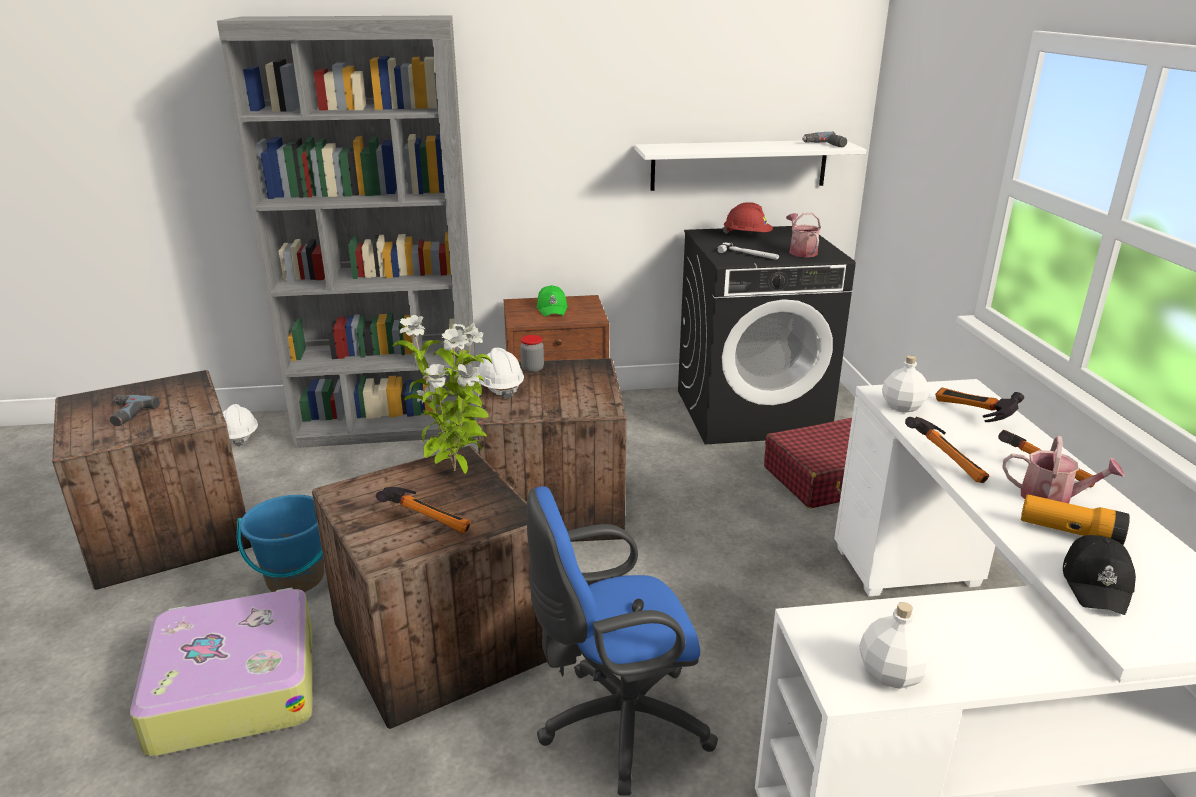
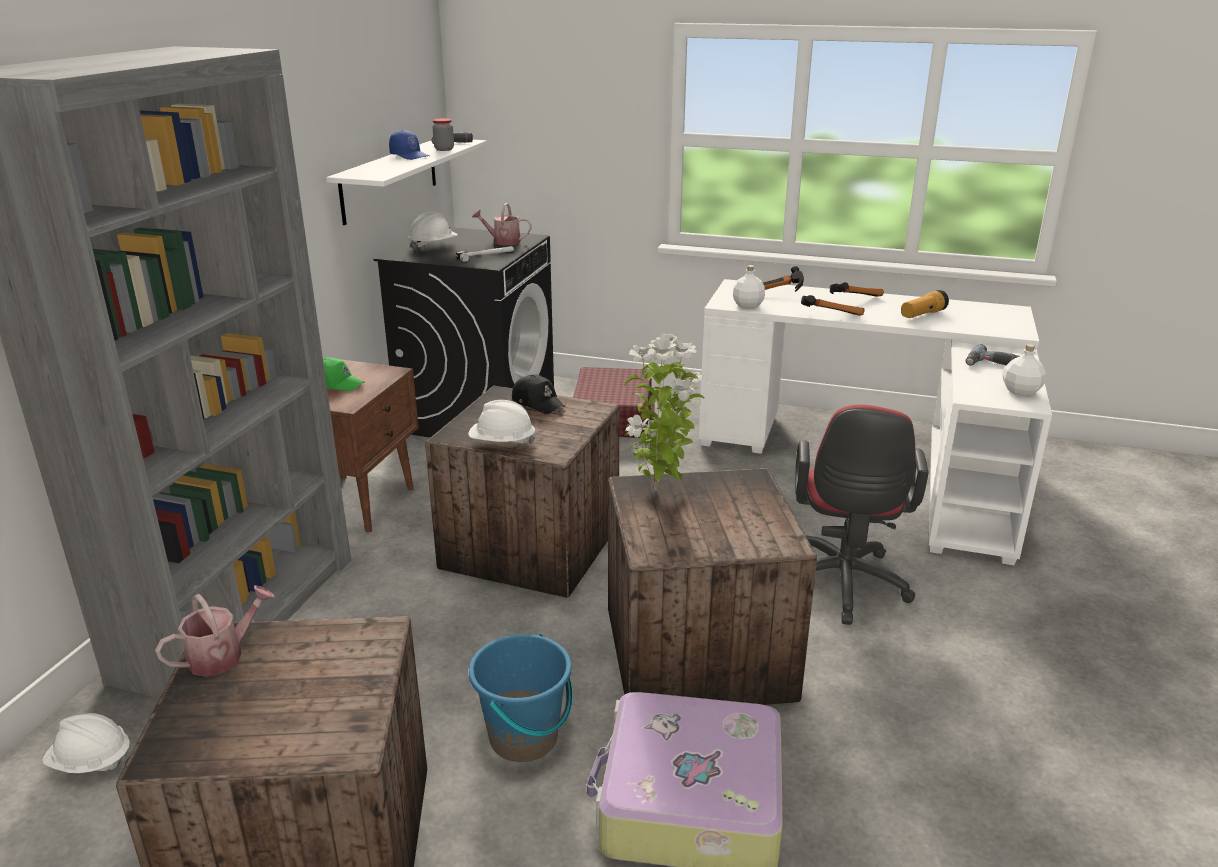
camera: 65 degrees left, 0 degrees up
(125, 414) = (287, 700): power drill -> power drill (991, 364)
(429, 520) = (737, 514): hammer -> none
(532, 369) = (476, 421): jar -> jar (444, 149)
(616, 725) = (842, 587): blue office chair -> red office chair
(747, 236) = (433, 246): red hard hat -> white hard hat
(748, 145) = (410, 156): none -> blue cap
(1052, 498) = (885, 307): watering can -> watering can (223, 655)
(1097, 583) = (970, 324): black cap -> black cap (538, 402)

